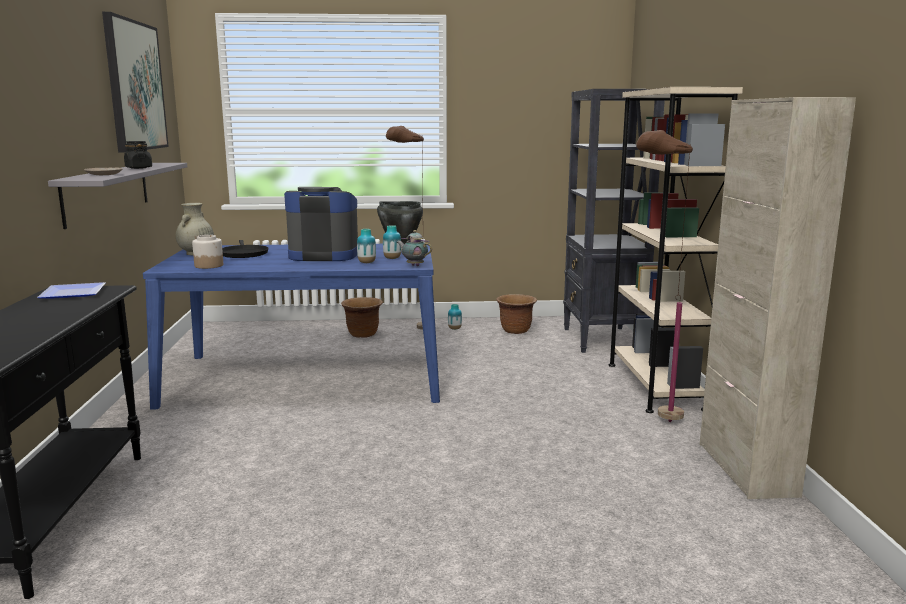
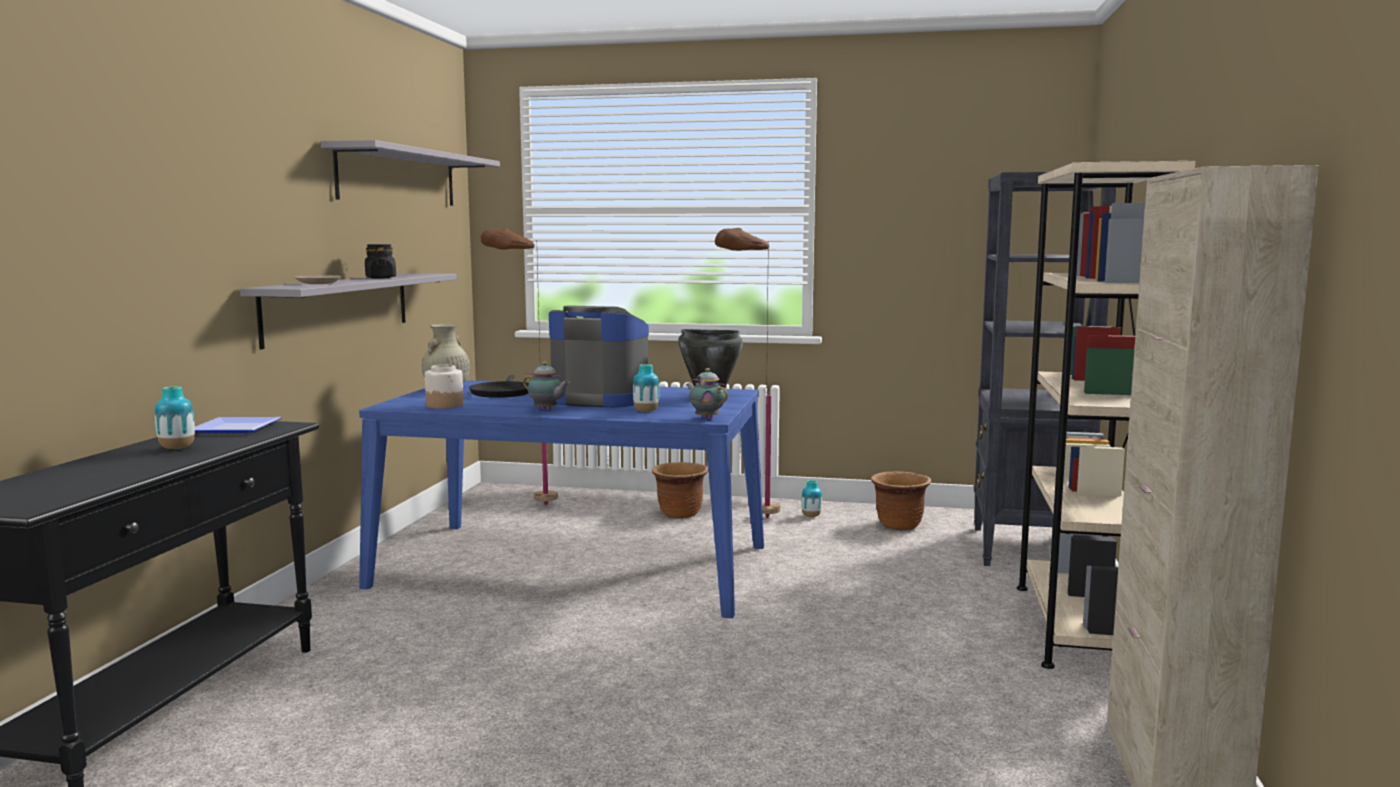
camera: 15 degrees right, 5 degrees down
(135, 86) = (399, 177): picture -> grey shelf
(292, 265) = (547, 410): none -> teapot
(392, 258) = (686, 408): vase -> vase (177, 448)
(651, 425) = (1039, 687): brown floor lamp -> brown floor lamp (524, 505)

